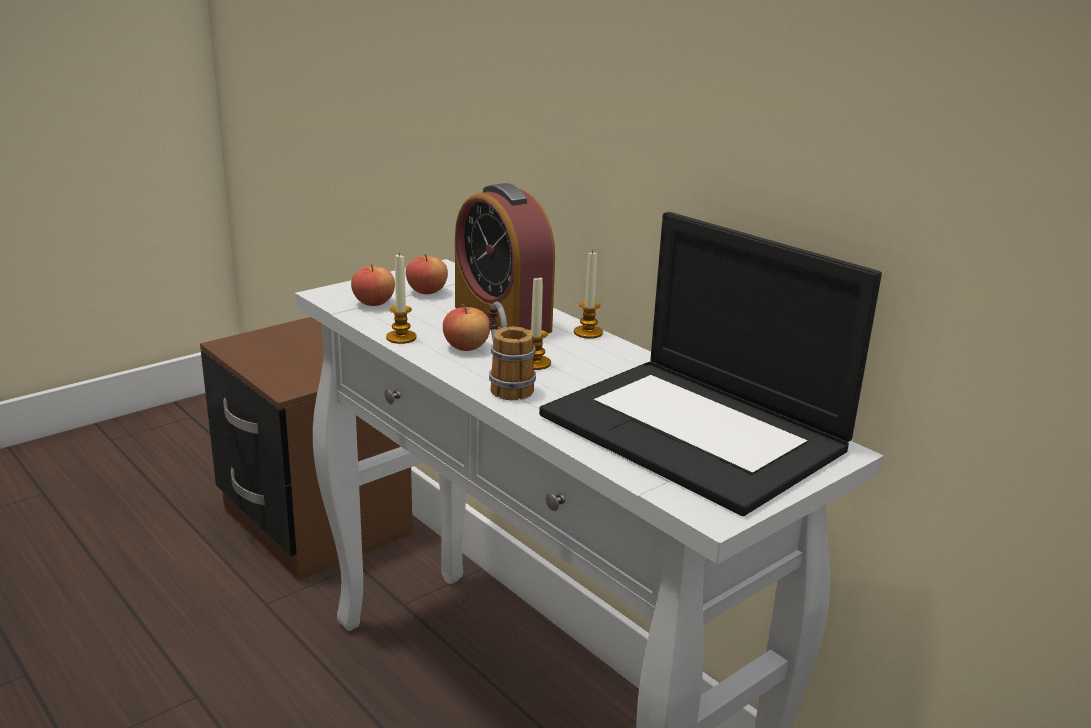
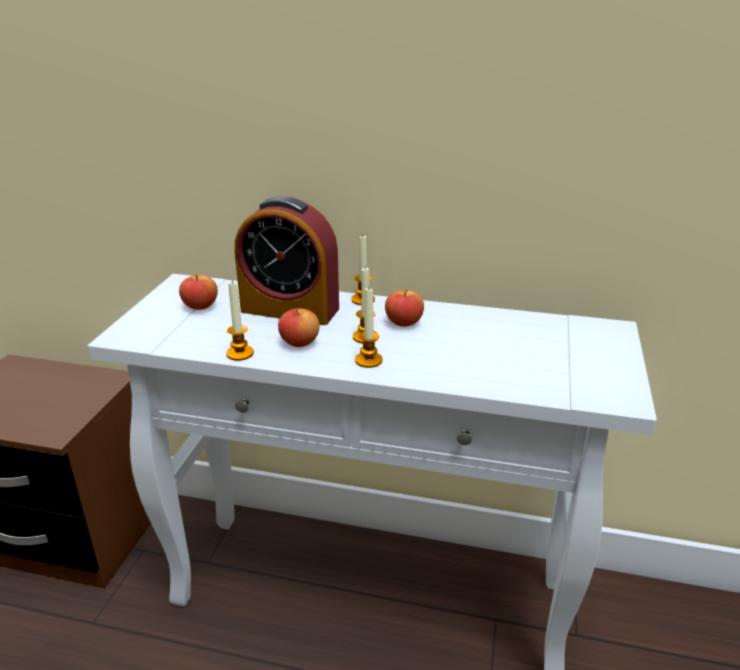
camera: 35 degrees left, 5 degrees up
(373, 303) = (172, 331): apple -> apple (404, 322)
(505, 382) = (368, 360): mug -> candle
(697, 432) = (533, 348): laptop -> none

